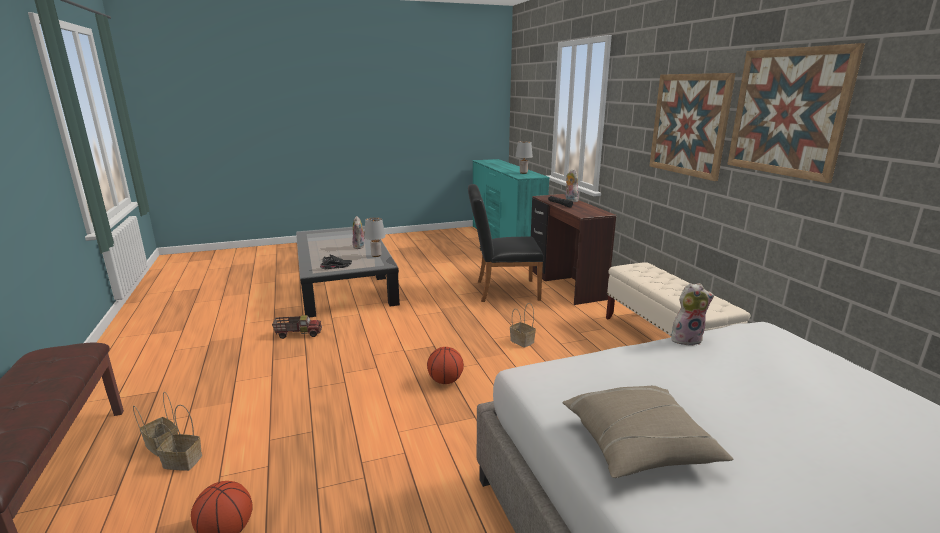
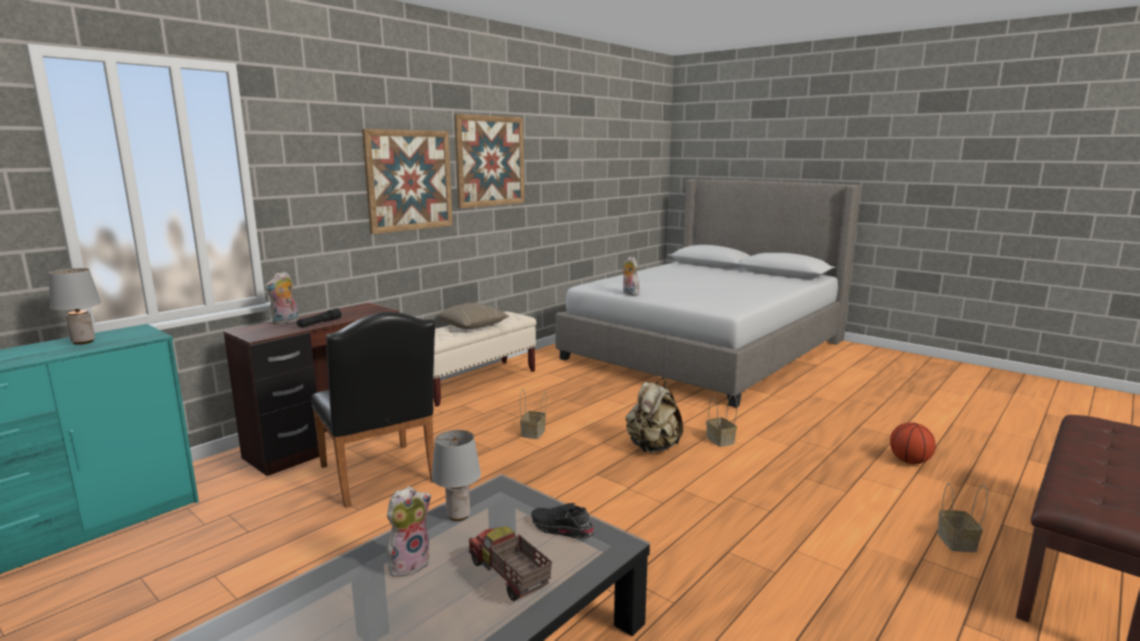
camera: 120 degrees left, 5 degrees down
(181, 462) = (937, 517): basket -> basket (721, 440)
(298, 334) = (697, 594): toy truck -> toy truck (508, 576)
(445, 381) = (652, 447): basketball -> beige backpack
(639, 447) = (745, 294): beige pillow -> beige pillow (473, 325)

